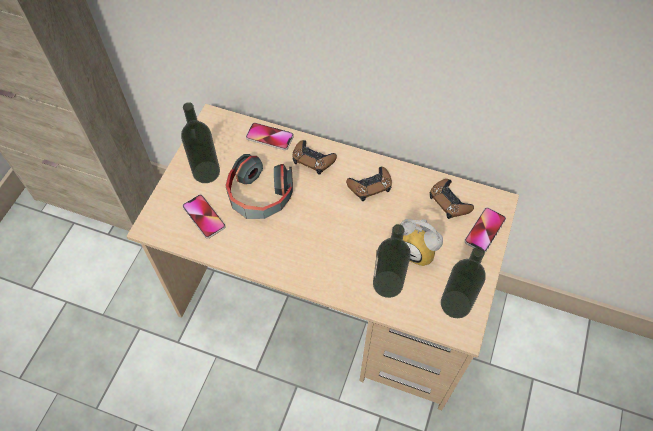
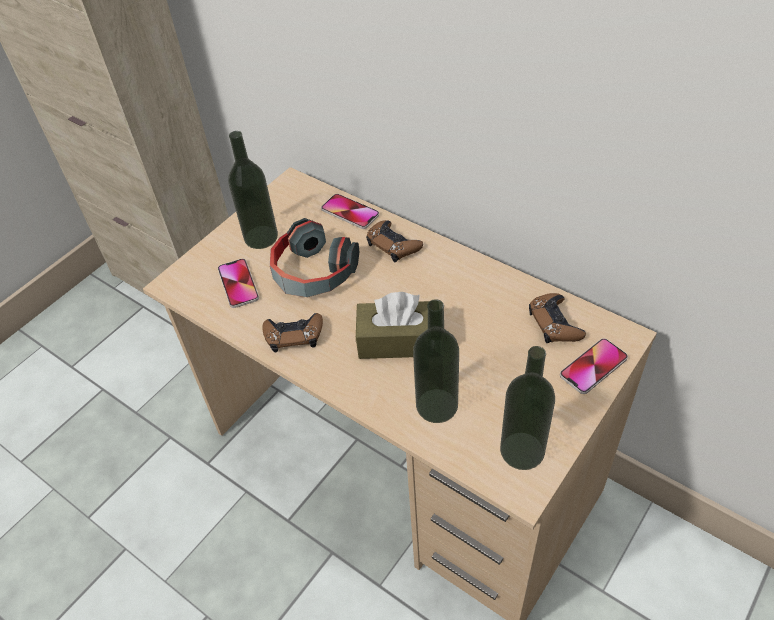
camera: 20 degrees right, 10 degrees down
(344, 239) = (399, 341): none -> brown tissue box
(370, 186) = (454, 286): brown game controller -> brown game controller (294, 335)
(418, 250) = (492, 373): alarm clock -> none

